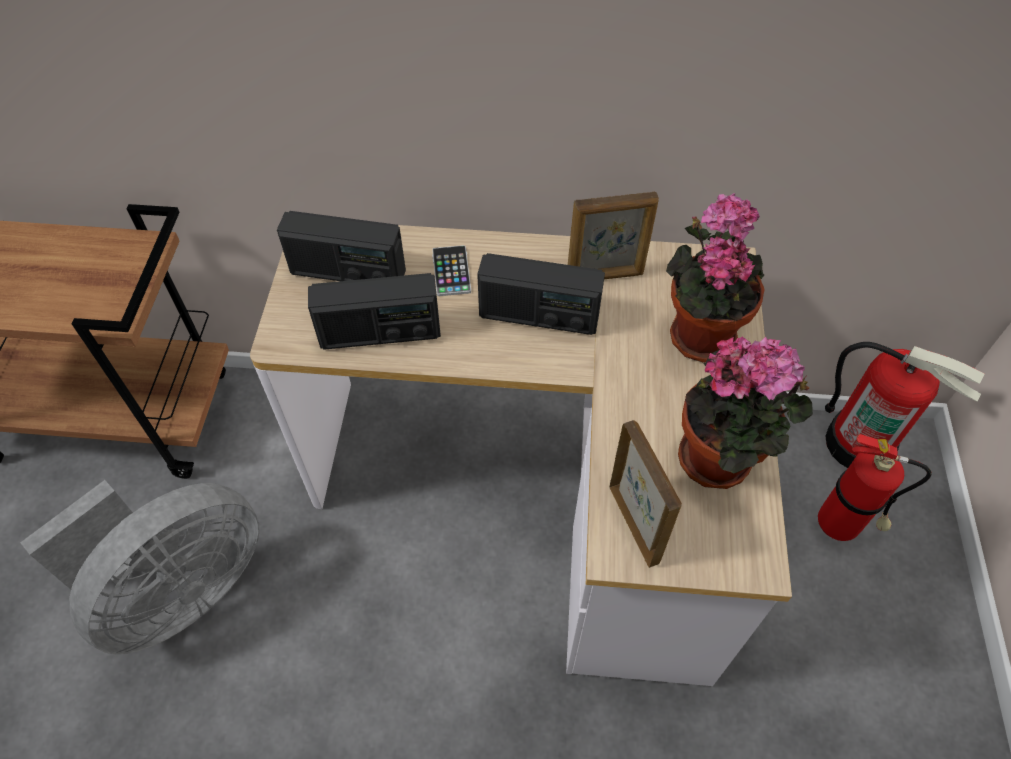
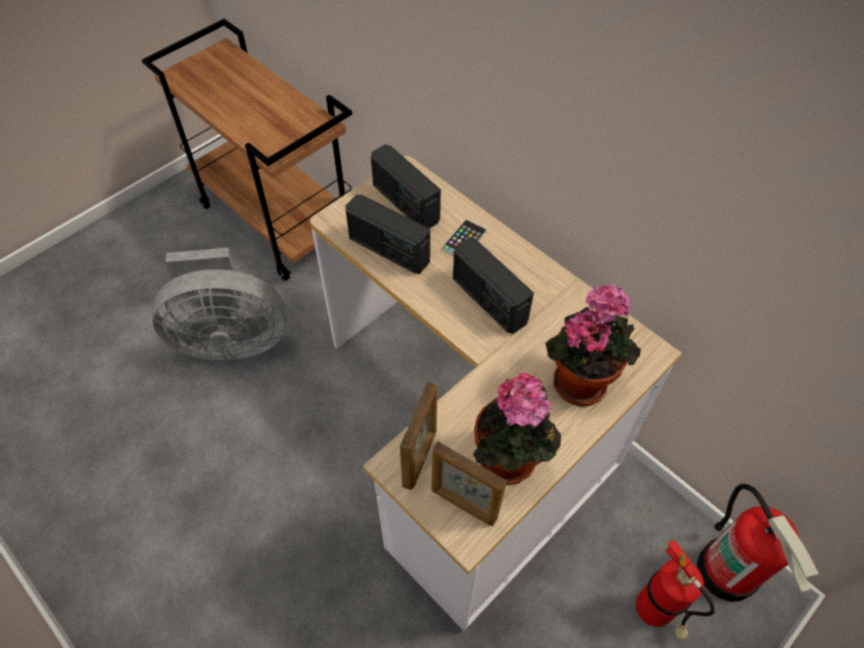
camera: 40 degrees right, 0 degrees up
(605, 276) = (556, 304): picture frame -> picture frame (463, 504)

